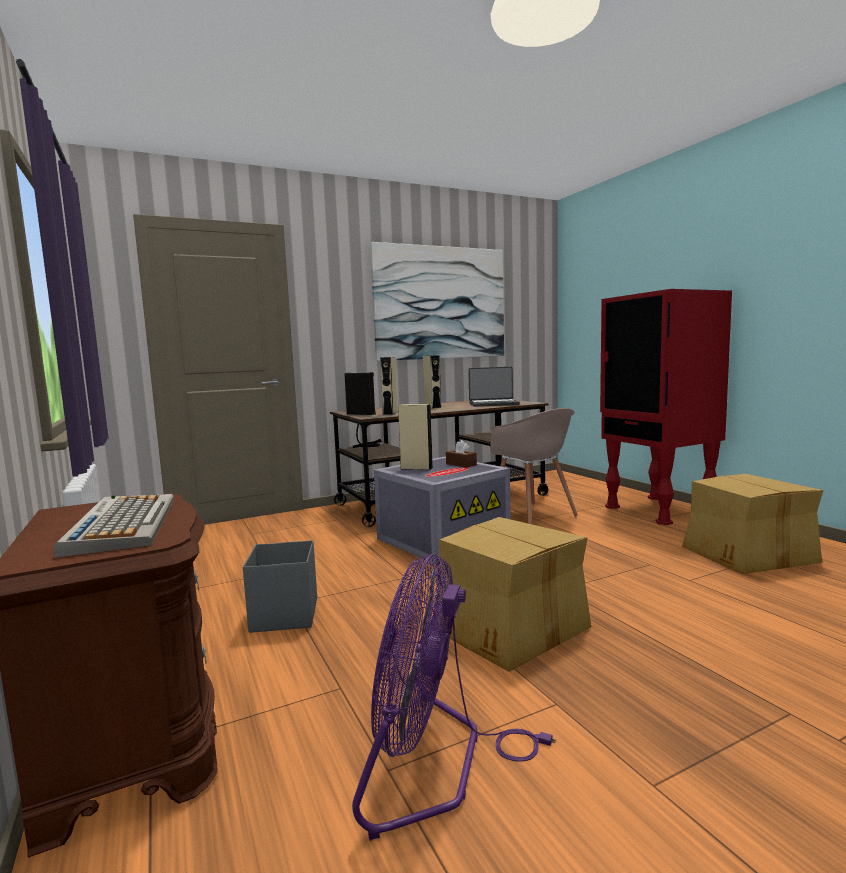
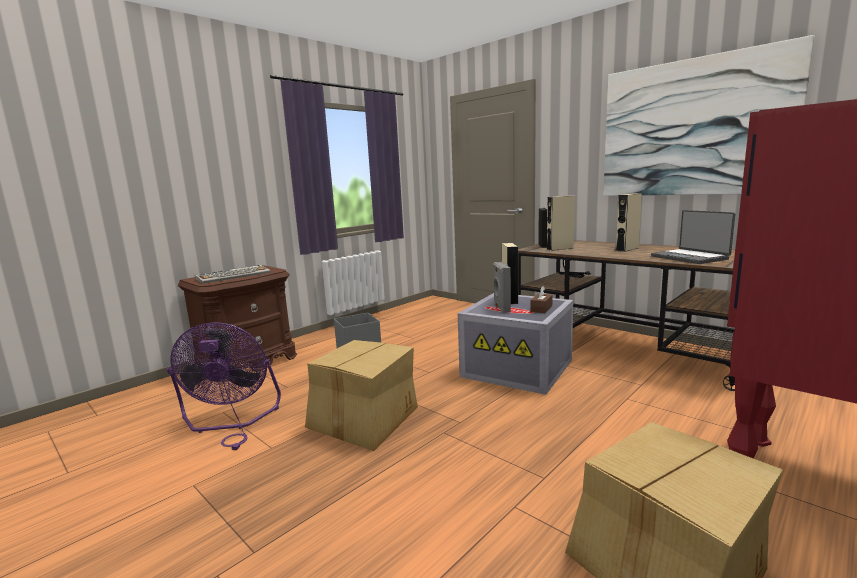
camera: 70 degrees right, 5 degrees up
(441, 472) = (501, 308): none -> grey speaker
(532, 515) = (636, 395): beige chair -> none

